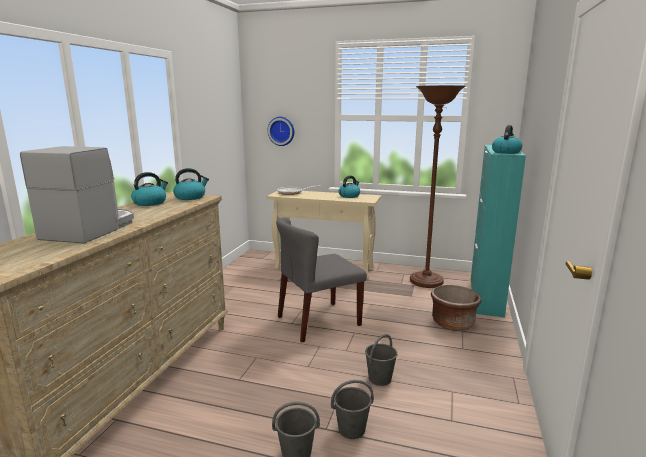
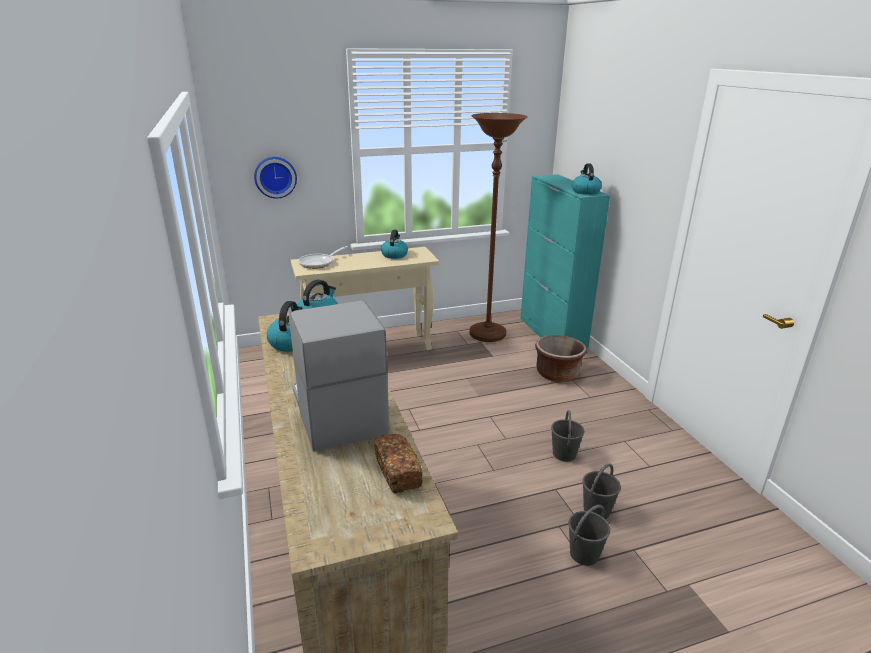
camera: 35 degrees left, 10 degrees up
(42, 258) = (398, 473): none -> bread
(318, 321) = (442, 417): grey chair -> none

